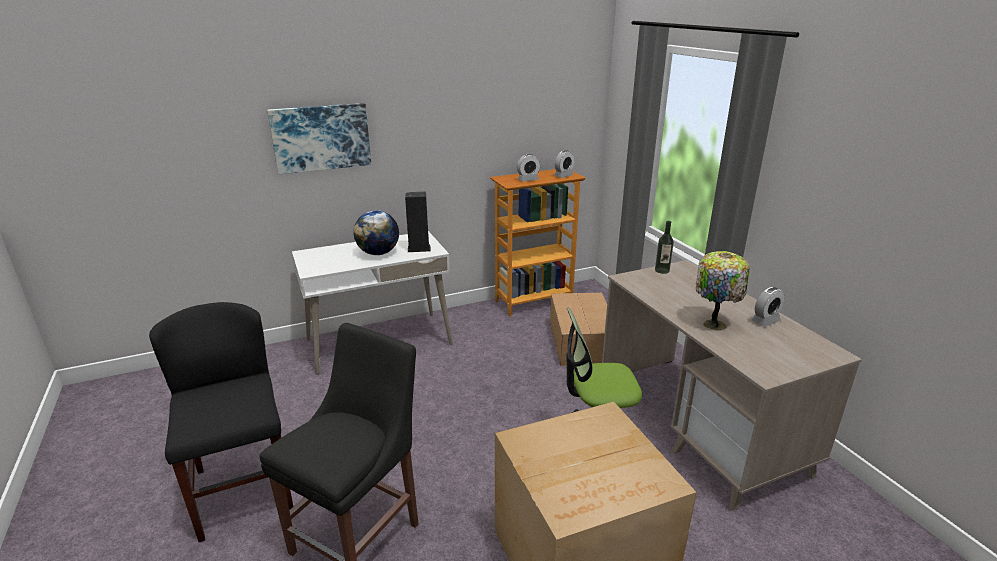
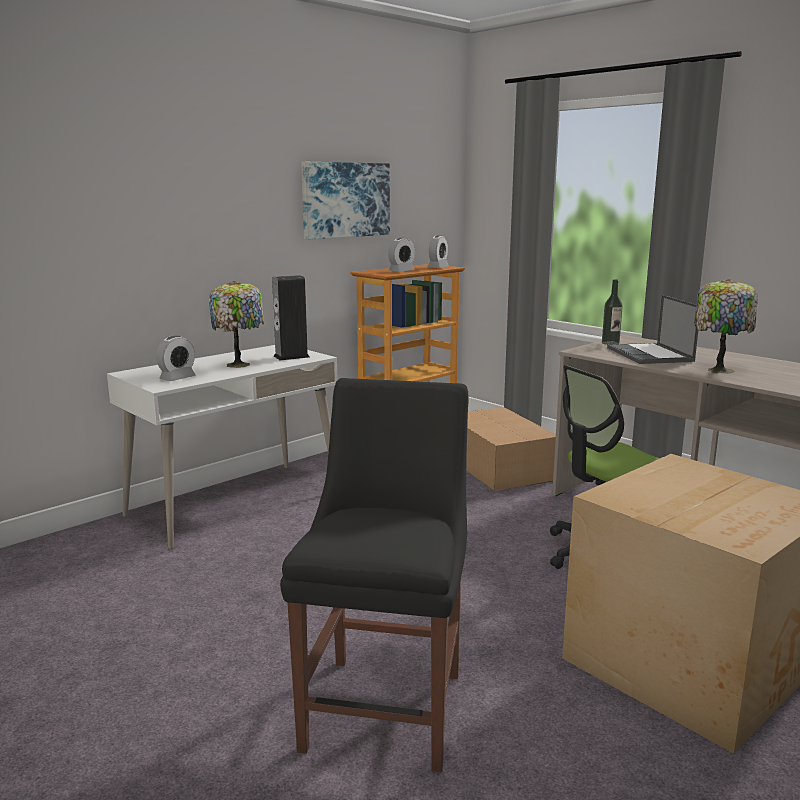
camera: 20 degrees left, 10 degrees down
(244, 491) = (162, 697): black chair -> none
(321, 137) = (147, 206): picture -> picture (345, 200)
(378, 253) = (240, 364): globe -> table lamp
(678, 292) = (650, 355): none -> laptop
(765, 321) = (763, 363): alarm clock -> alarm clock (177, 378)

